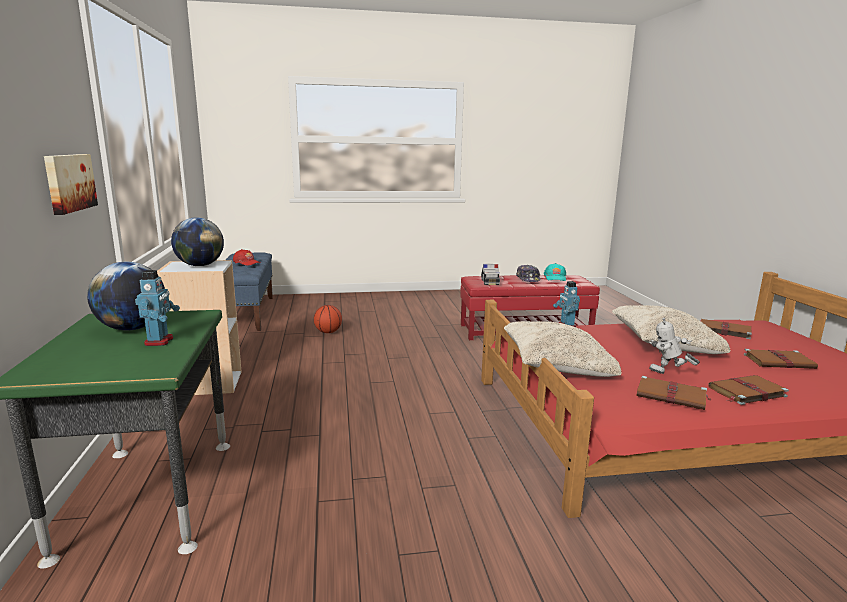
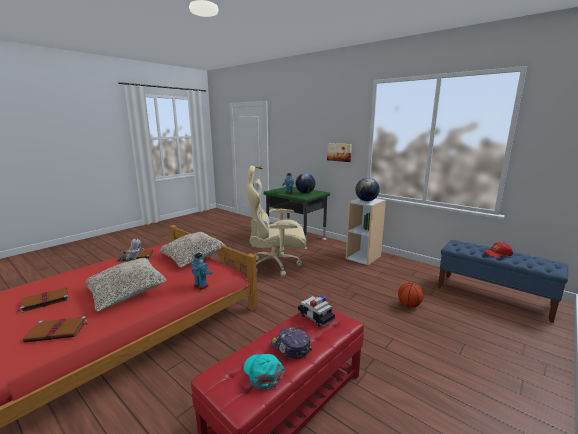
camera: 140 degrees right, 0 degrees up
(355, 427) = (278, 265): none -> beige office chair
(746, 392) = (94, 269): brown book -> none

